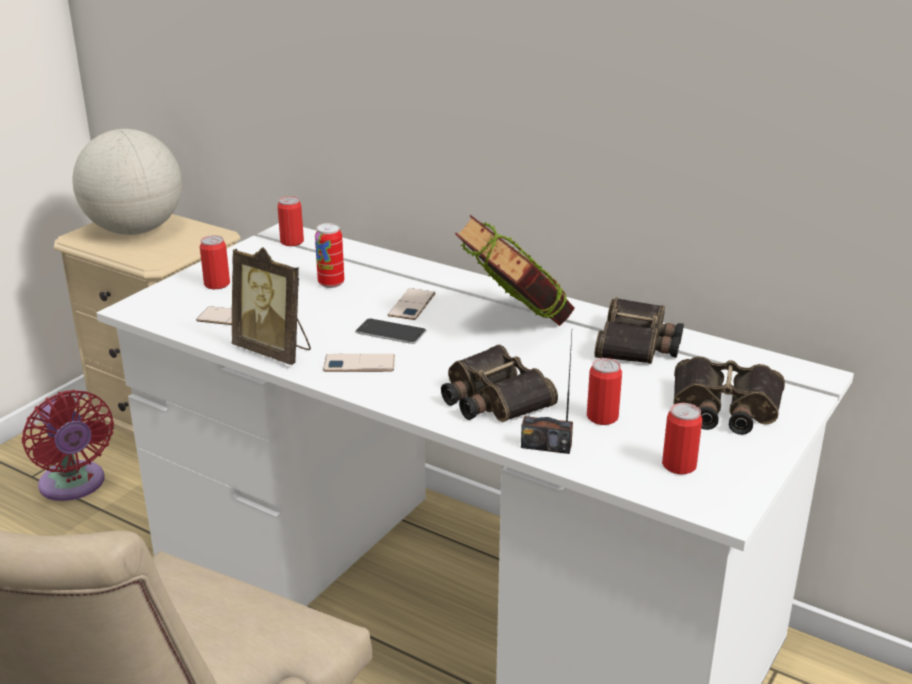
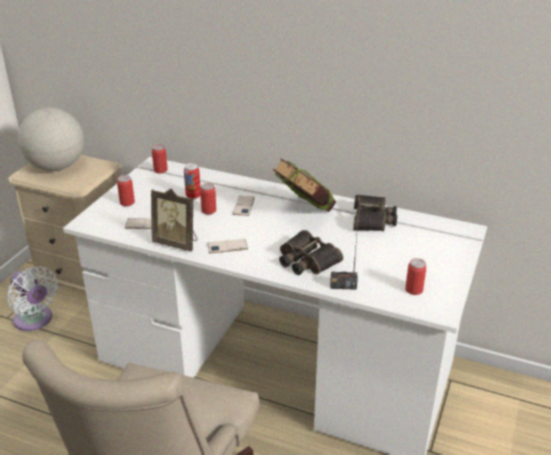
camera: 10 degrees left, 5 degrees up
(74, 486) = (35, 320): red fan -> white fan
(390, 332) = (237, 224): phone -> none
(602, 417) = (367, 266): can -> can (208, 211)
(724, 408) = (427, 254): binoculars -> none

